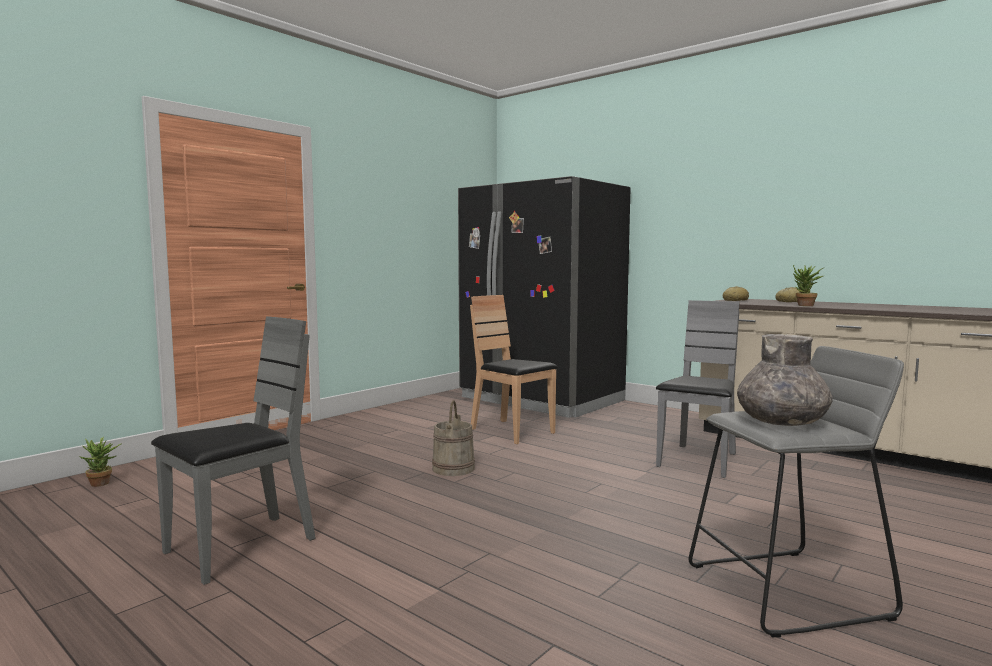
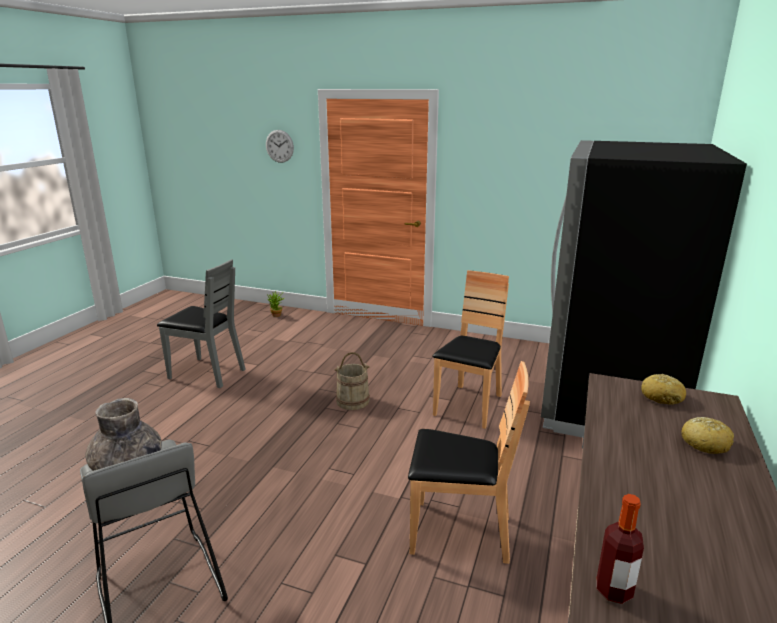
camera: 70 degrees right, 15 degrees up
(62, 177) = (279, 146): none -> wall clock
(698, 461) = (459, 532): grey chair -> brown chair
(804, 305) = (604, 451): potted plant -> none
(933, 311) = (614, 590): none -> bottle

